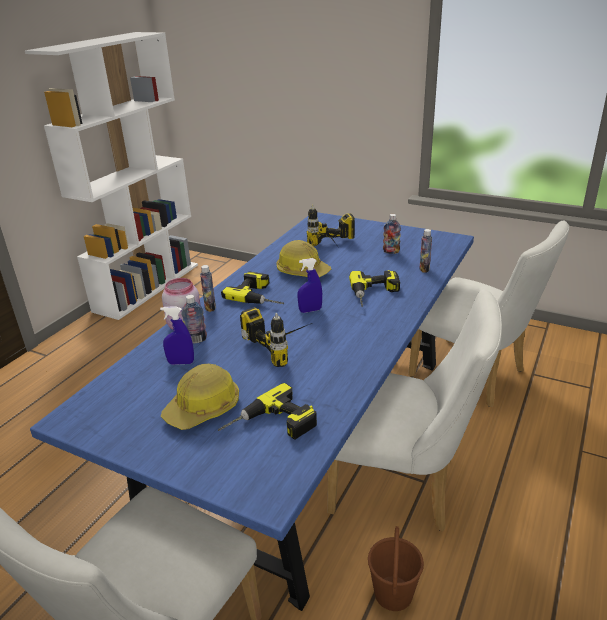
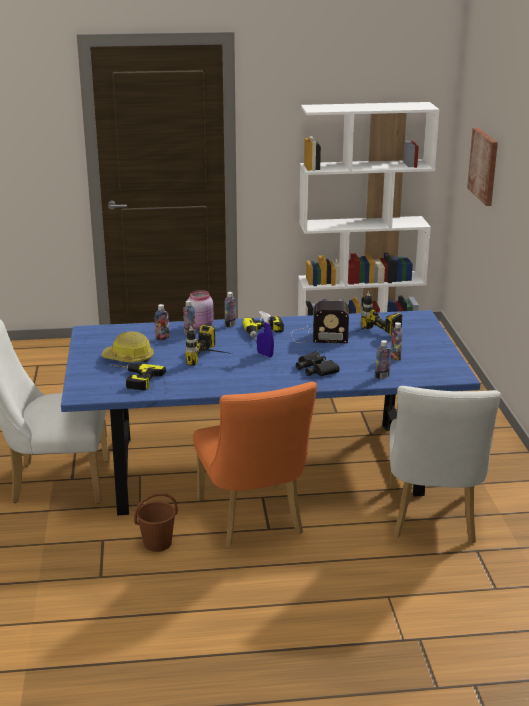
camera: 55 degrees right, 5 degrees down
(181, 363) = (162, 338): blue spray bottle -> bottle
(240, 76) = (484, 166): none -> picture
(302, 271) = (317, 336): hard hat -> radio
(375, 294) = (316, 369): power drill -> black binoculars
(403, 487) = (253, 521): white chair -> orange chair

